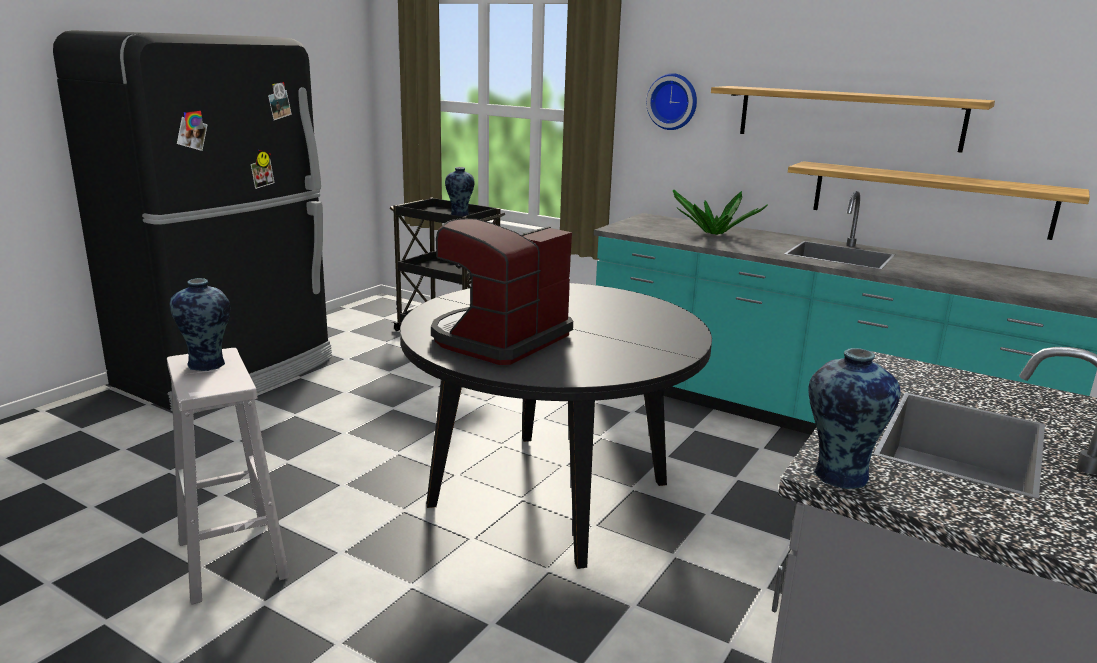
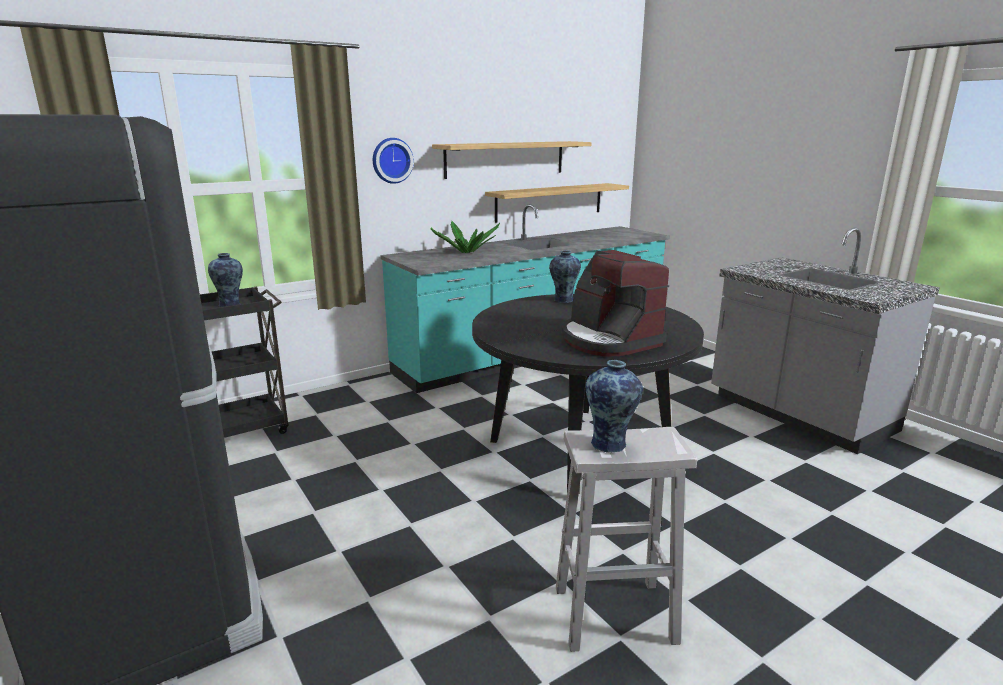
camera: 65 degrees left, 0 degrees up
(838, 476) = (875, 298): vase -> vase (563, 300)

